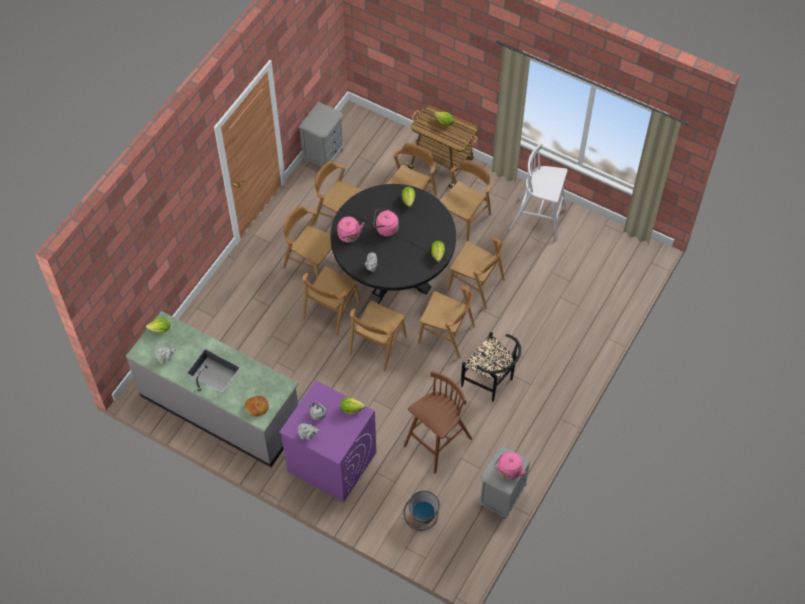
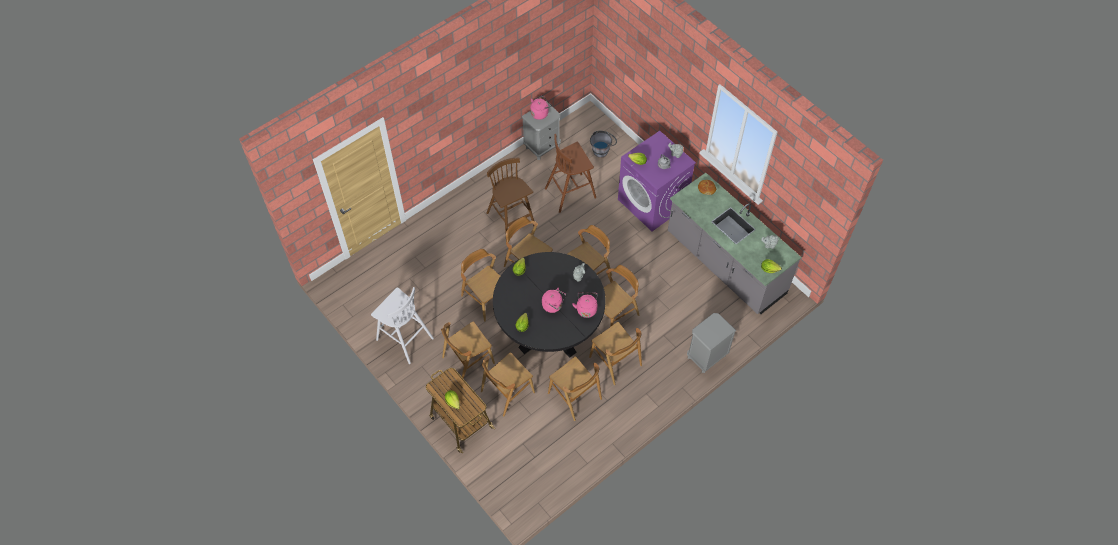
camera: 160 degrees left, 0 degrees up
(323, 155) = (566, 469): grey nightstand -> grey nightstand (706, 356)
(491, 382) = (511, 221): black chair -> brown stool

